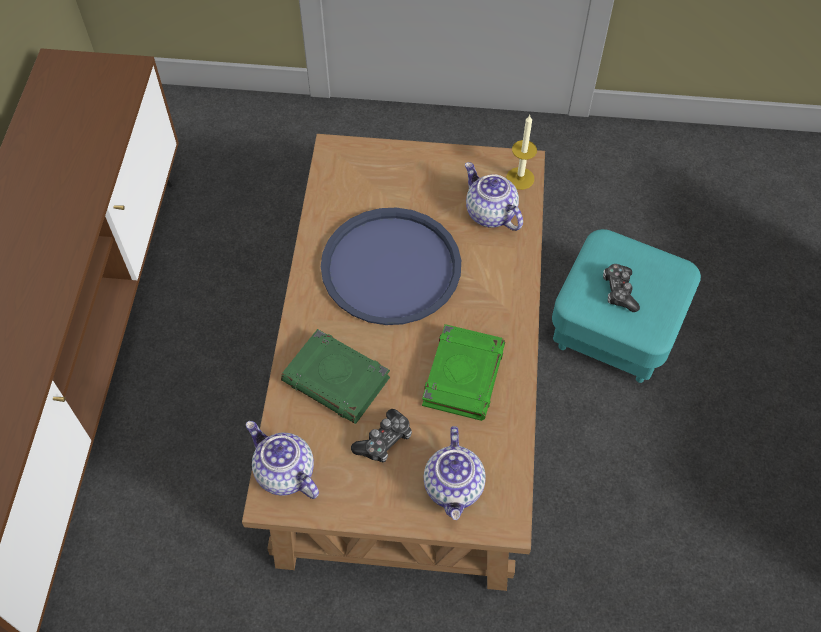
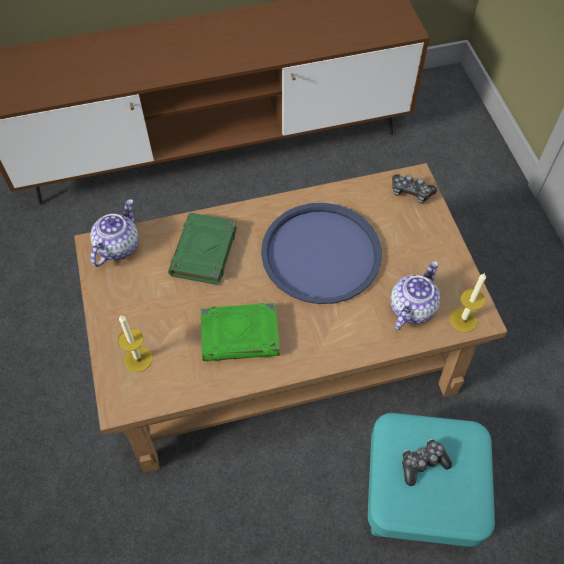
camera: 70 degrees right, 0 degrees up
(384, 441) = (163, 299): game controller -> game controller (411, 192)
(454, 487) = (138, 359): teapot -> candle

